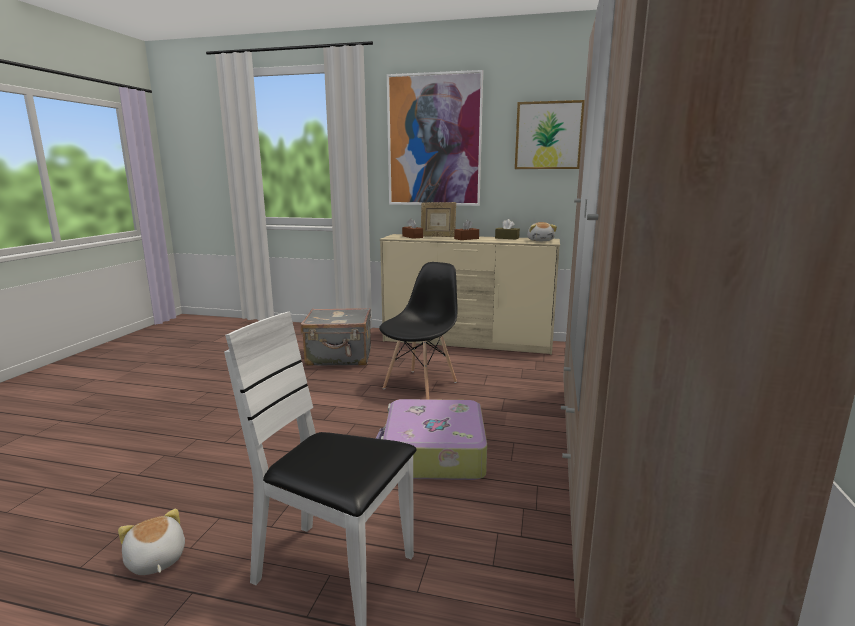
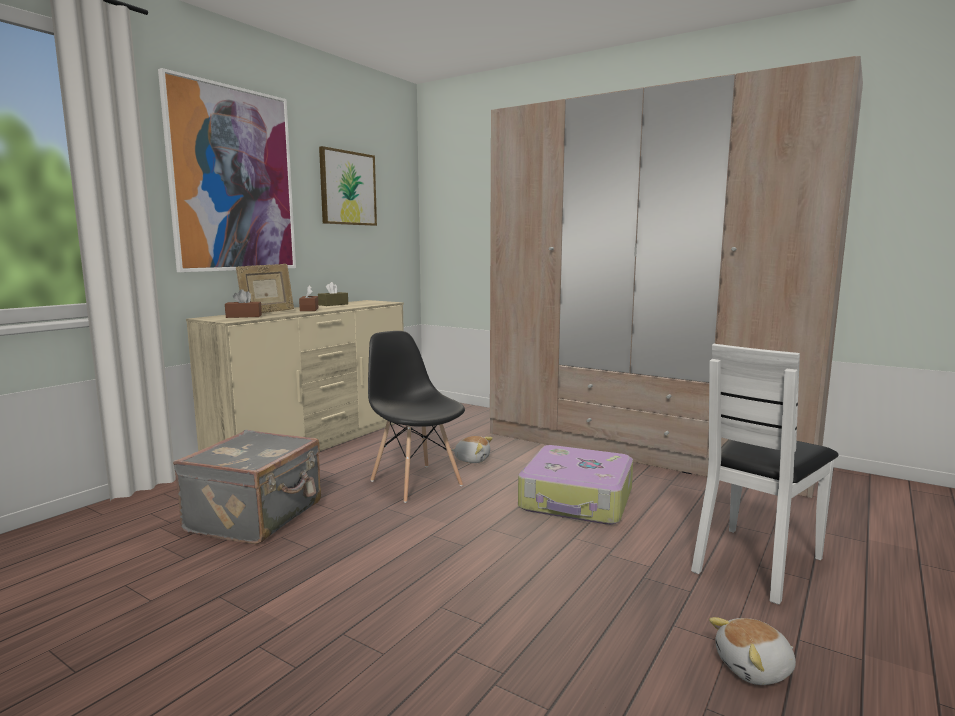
camera: 70 degrees left, 5 degrees down
(540, 240) = (372, 302): plush toy -> plush toy (472, 459)

